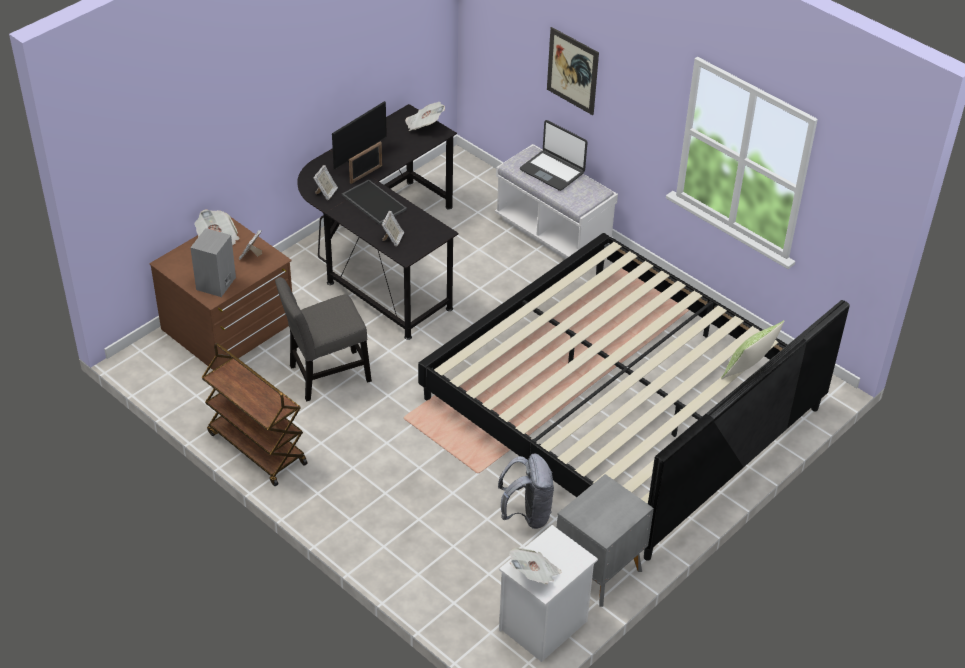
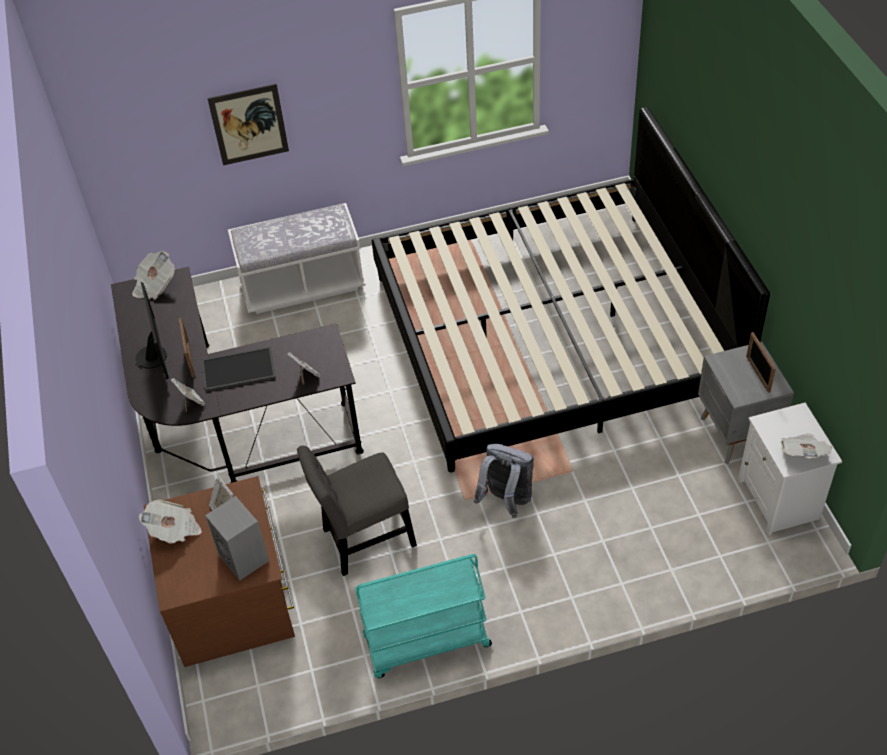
camera: 55 degrees left, 5 degrees up
(256, 448) = (426, 642): brown cart -> turquoise cart
(326, 375) = (364, 540): grey chair -> grey chair turned 60 degrees clockwise
(527, 514) = (643, 456): grey backpack -> grey backpack (506, 501)
(552, 171) = (282, 230): laptop -> none
(610, 517) = (757, 374): none -> picture frame
(748, 369) = (605, 223): pillow -> none

